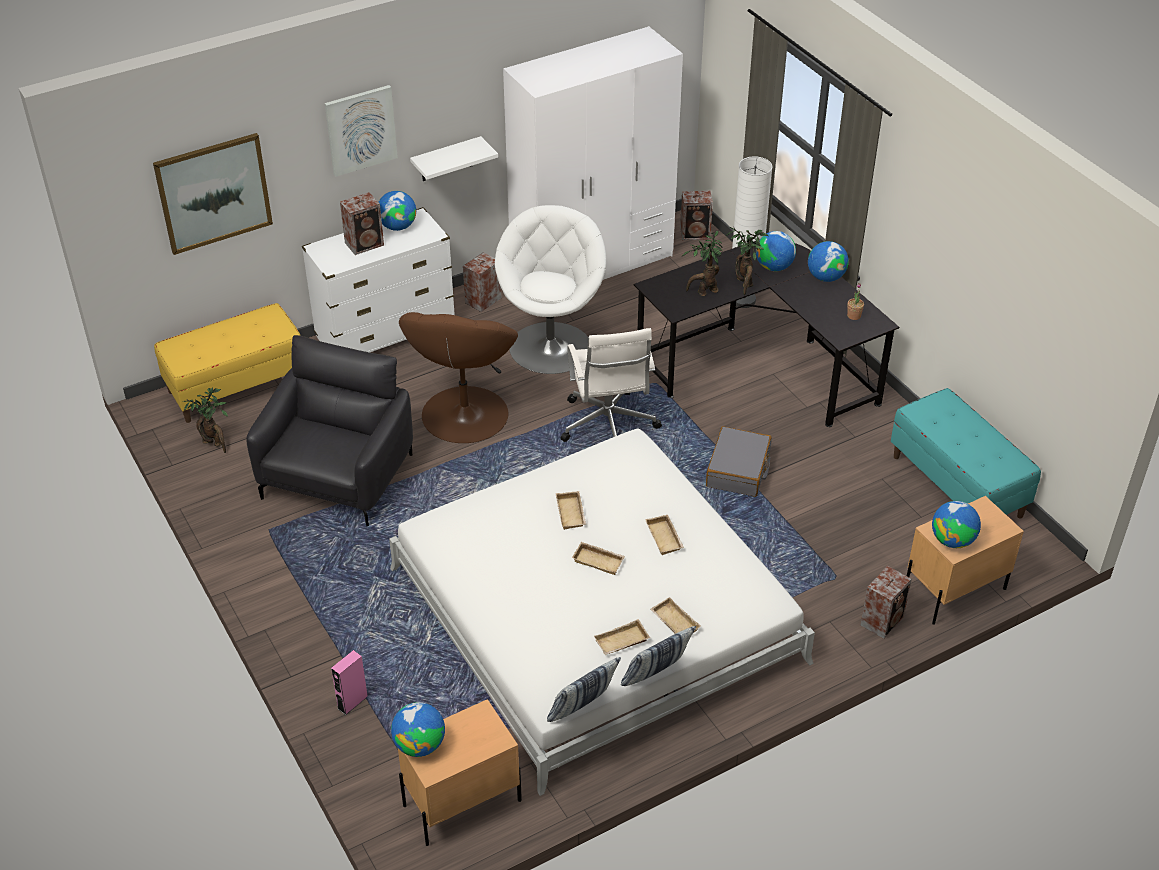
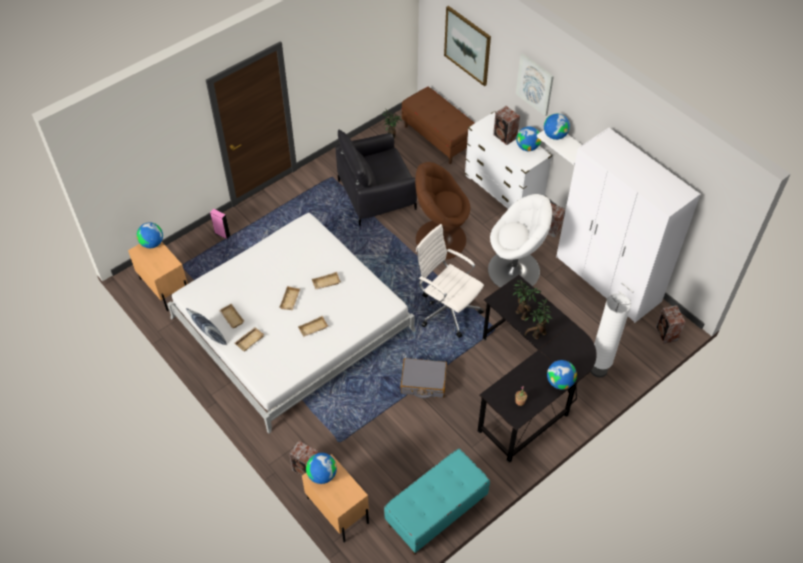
camera: 80 degrees right, 10 degrees up
(237, 386) = (438, 138): yellow bench -> brown bench
(337, 476) = (377, 195): black armchair -> black armchair turned 150 degrees clockwise
(582, 710) = (184, 307): pillow -> none
(608, 426) = (447, 309): white office chair -> white office chair turned 60 degrees clockwise
(774, 267) = (562, 350): globe -> globe (555, 136)

